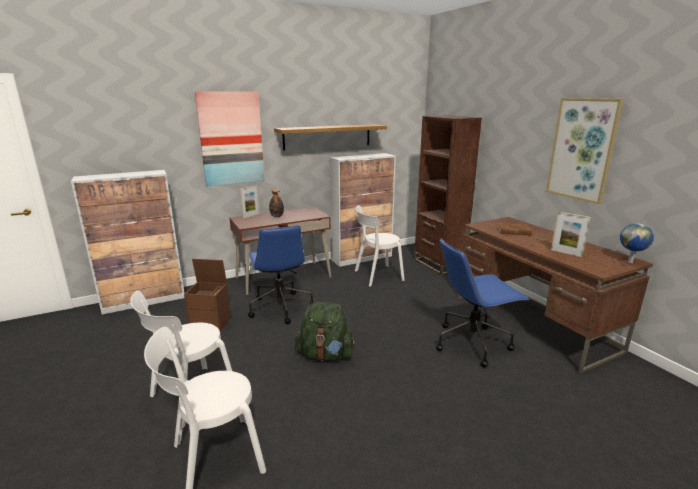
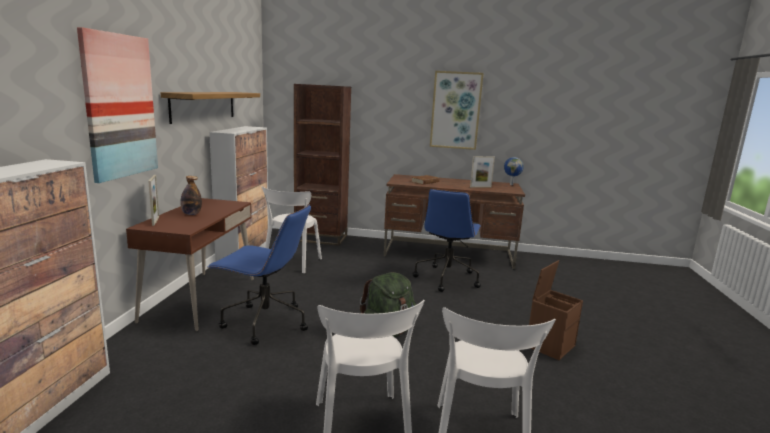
camera: 55 degrees left, 5 degrees down
(211, 323) = (223, 372): brown storage box -> brown storage box (550, 345)

